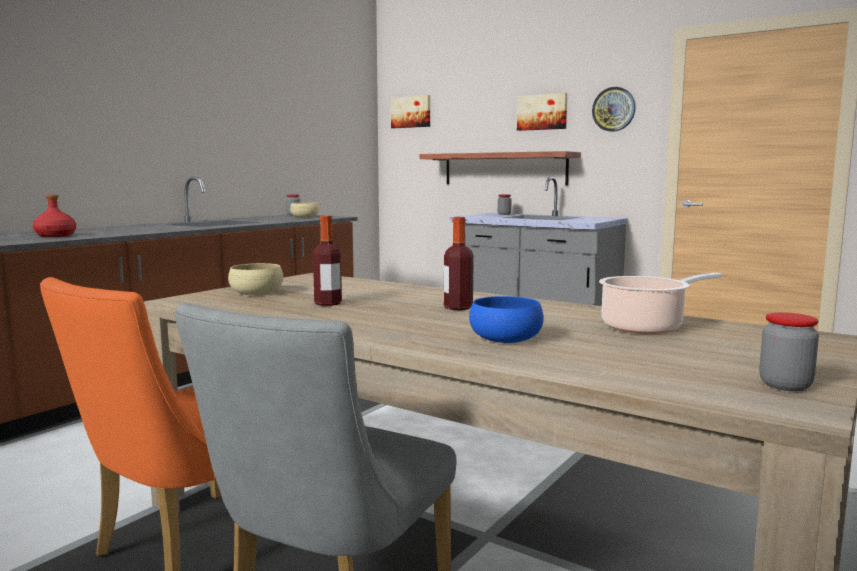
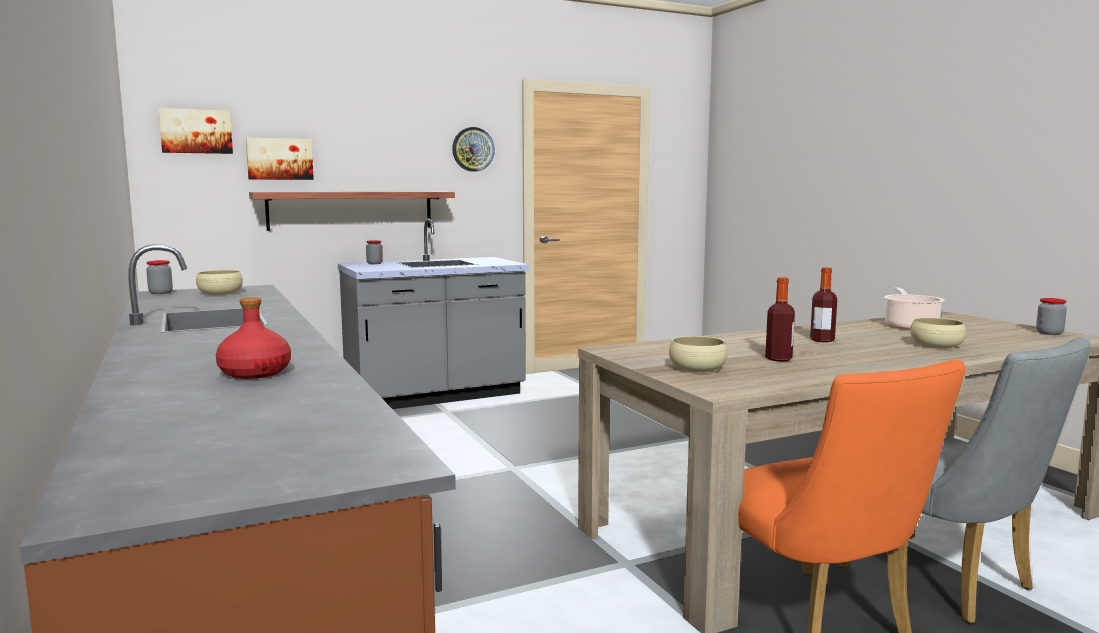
camera: 60 degrees left, 0 degrees up
(505, 338) = (936, 346): blue bowl -> beige bowl
(542, 112) = (396, 146): picture -> picture (279, 159)

